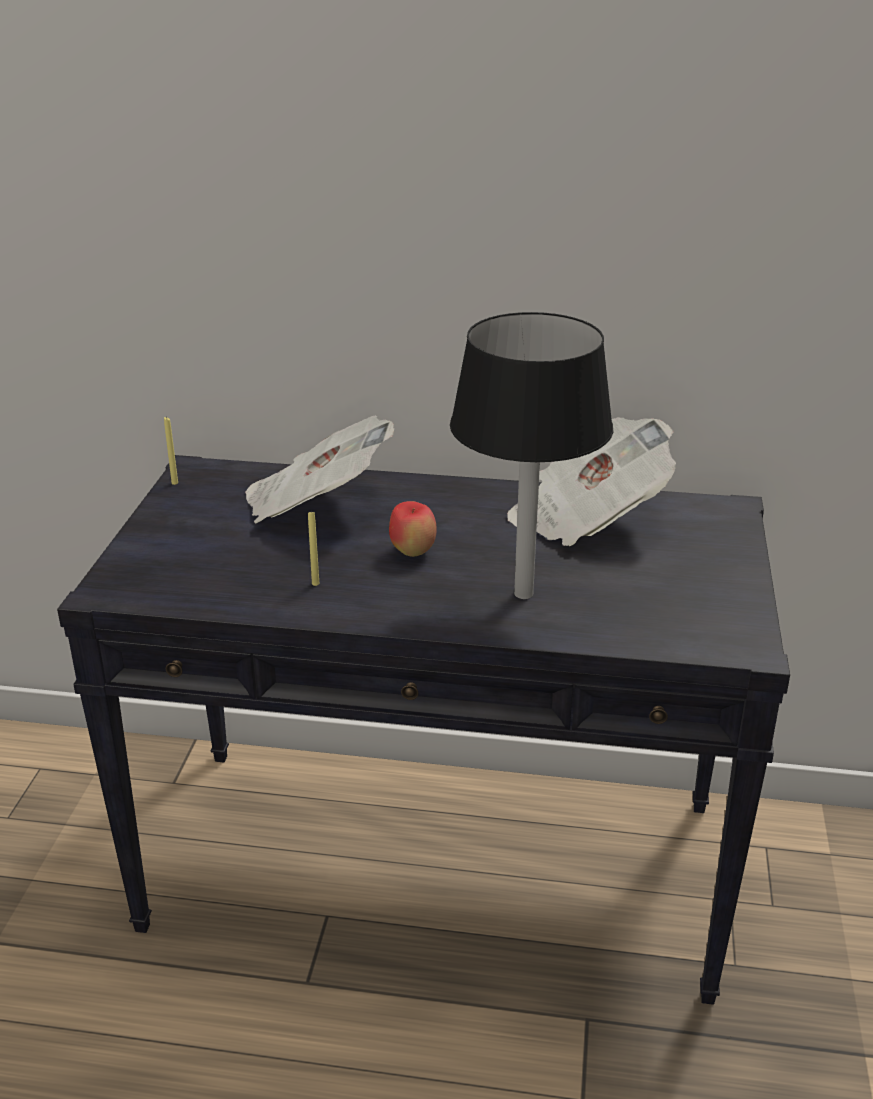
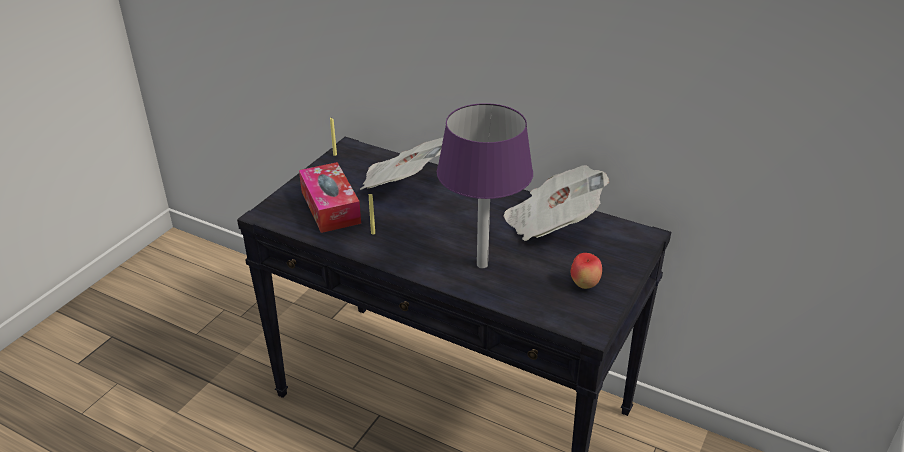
camera: 20 degrees right, 5 degrees up
(217, 559) = (330, 207): none -> tissue box
(413, 552) = (437, 225): apple -> apple (584, 284)
(523, 593) = (482, 264): black table lamp -> purple table lamp

